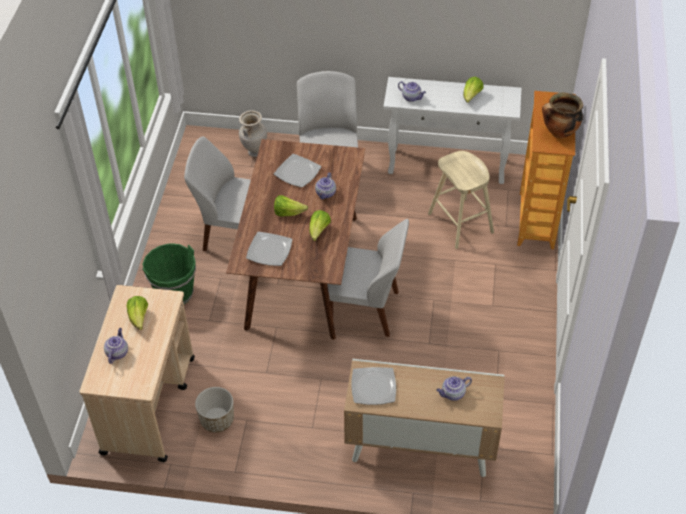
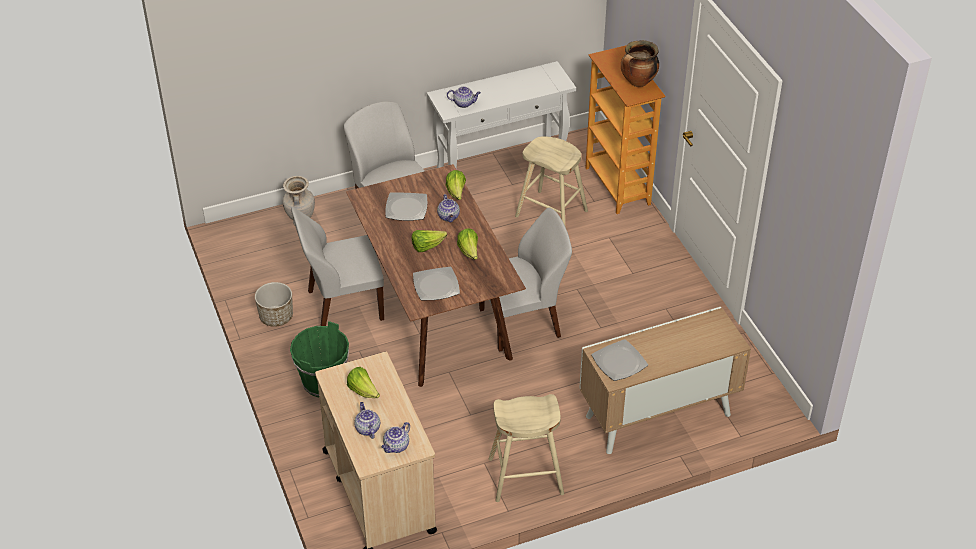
camera: 30 degrees left, 5 degrees down
(217, 419) = (456, 474): planter -> planter (276, 316)
(271, 448) = (526, 476): none -> beige stool
(452, 394) = (690, 339): teapot -> teapot (396, 447)
(471, 96) = (518, 84): lettuce -> lettuce (456, 193)

